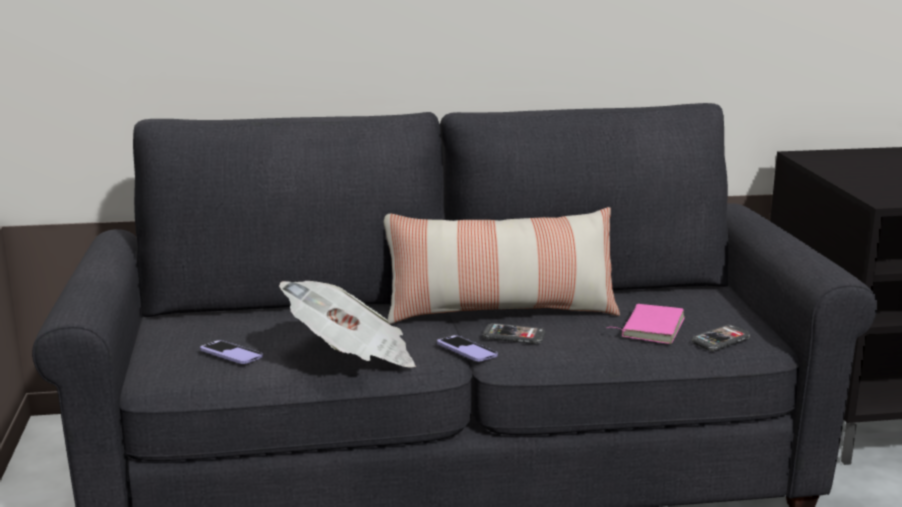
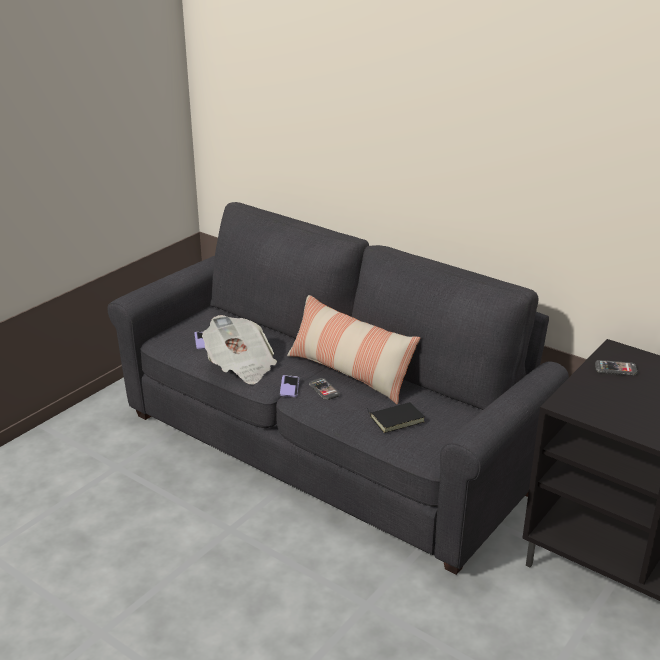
camera: 45 degrees right, 10 degrees up
(650, 327) = (396, 419): pink book -> black book
(720, 340) = (415, 444): phone -> phone (615, 369)

